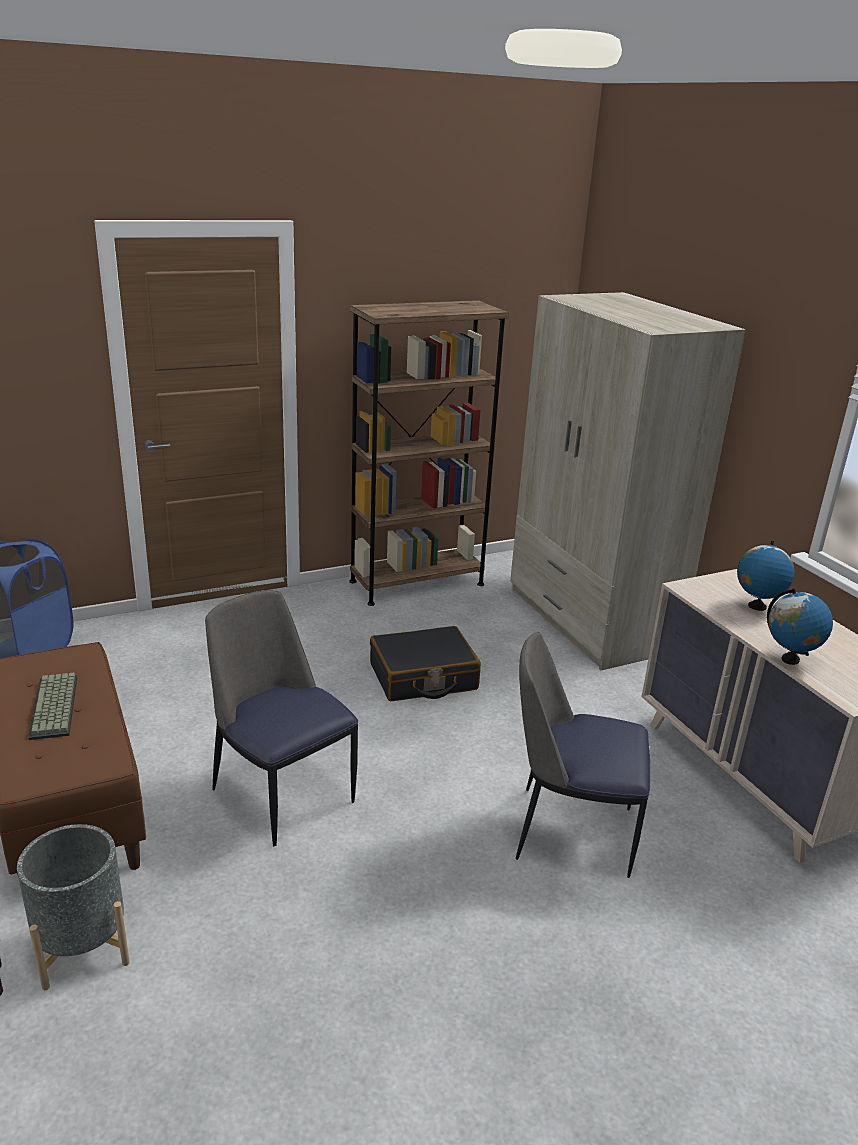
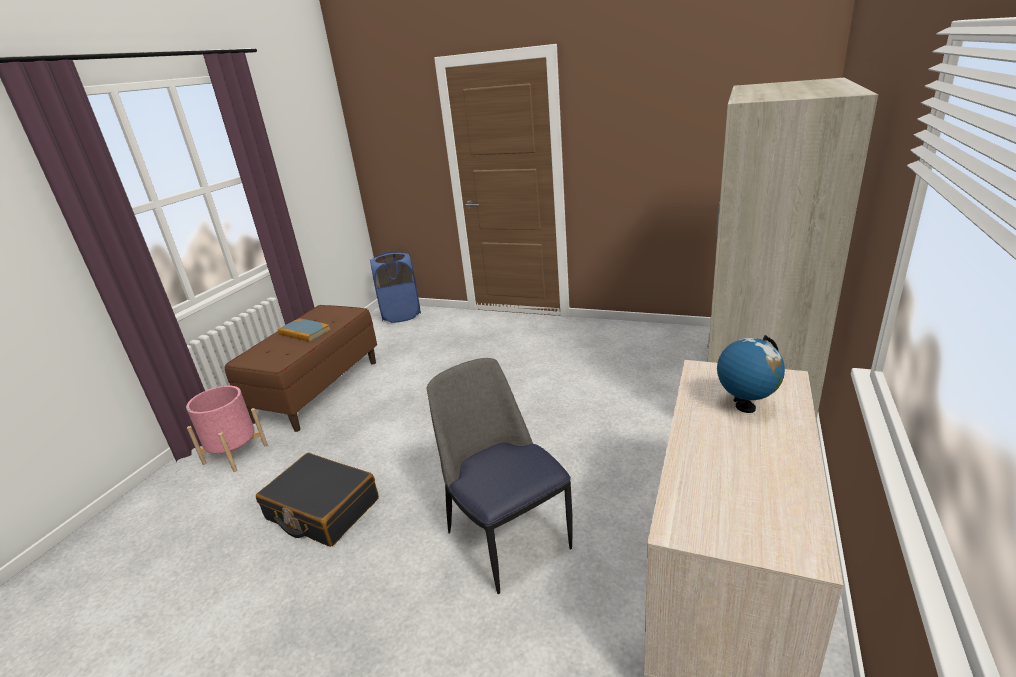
camera: 50 degrees right, 0 degrees up
(56, 707) = (304, 332): keyboard -> book
(82, 946) = (235, 454): grey planter -> pink planter
(281, 792) = (396, 426): chair -> none
(417, 583) = (646, 334): brown bookcase -> none
(423, 677) = (561, 394): black suitcase -> black suitcase (322, 509)
(790, 659) = (683, 463): globe -> none

